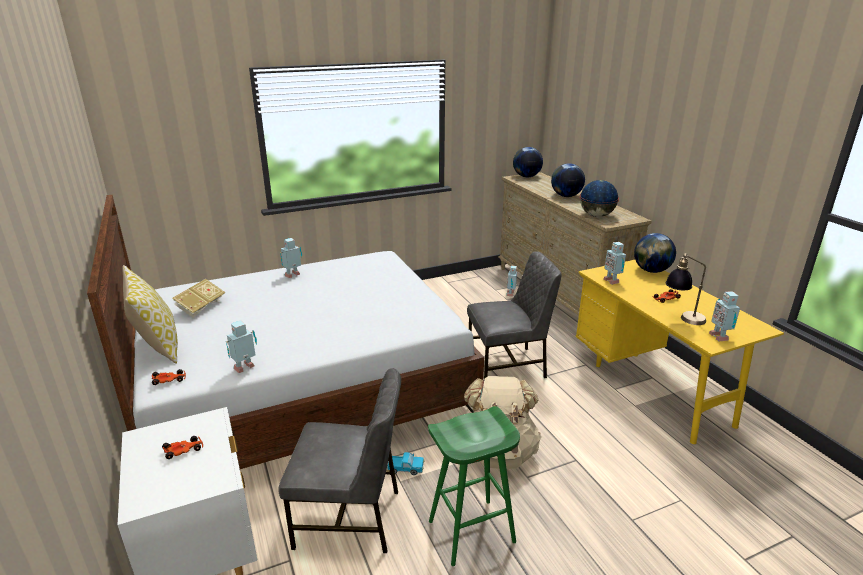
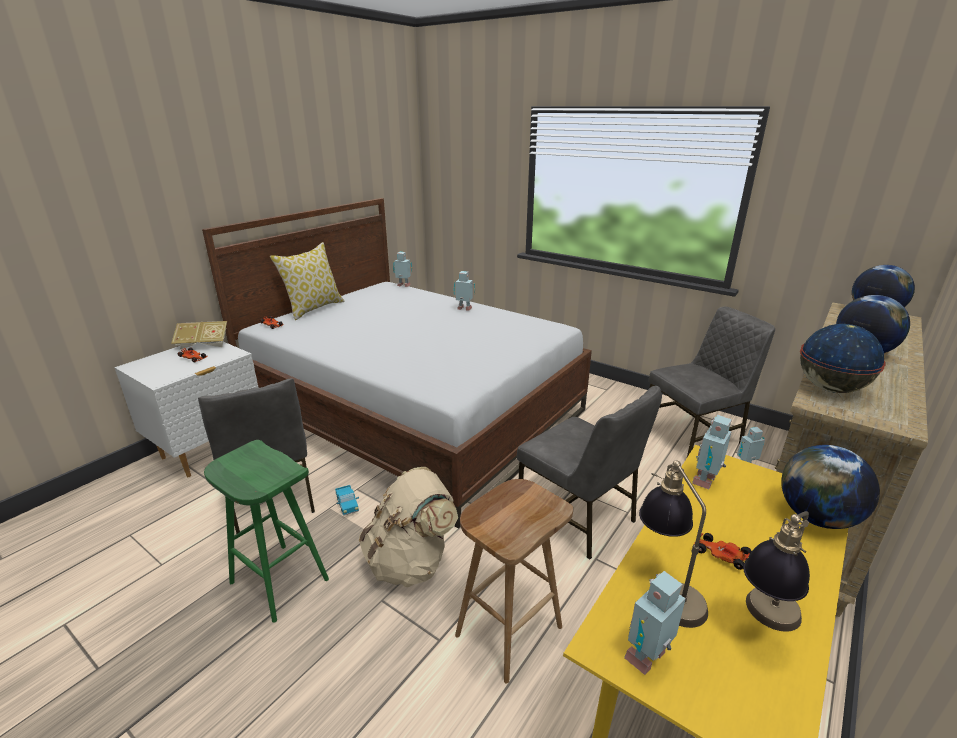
camera: 60 degrees right, 0 degrees up
(200, 307) = (378, 301): book -> book (203, 345)
(245, 368) = (302, 341): toy robot -> toy robot (403, 286)
(468, 293) = (694, 435): none -> grey chair
(582, 428) = (509, 629): none -> brown stool
(707, 307) = (764, 622): none -> table lamp

